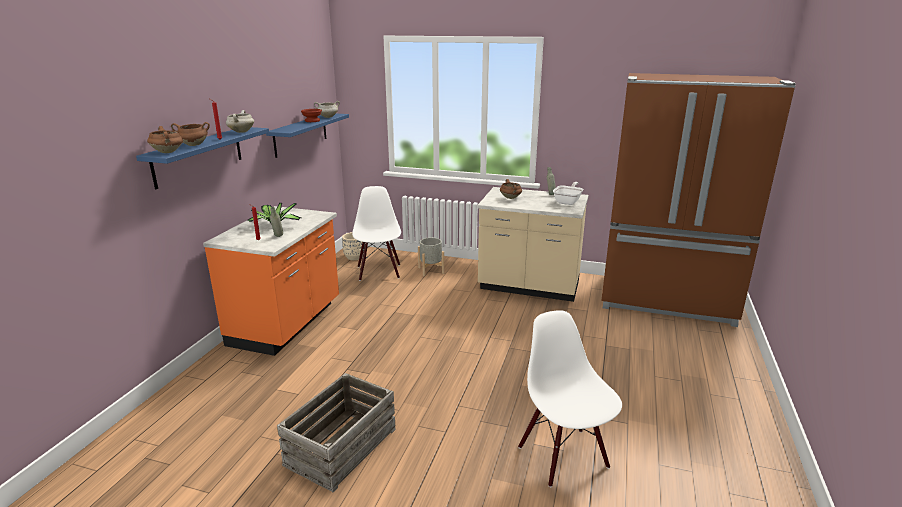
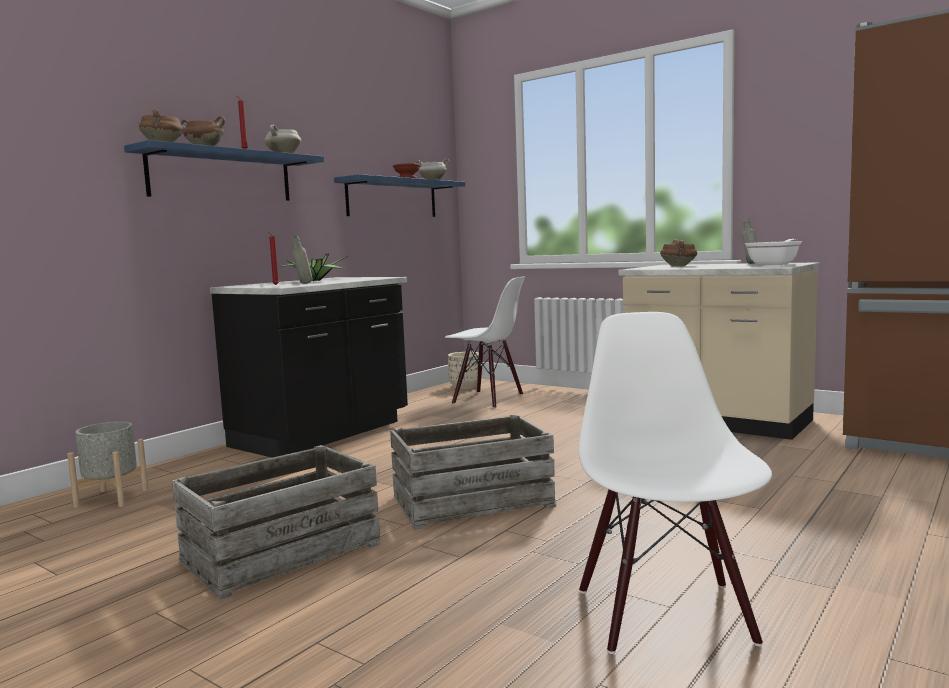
camera: 20 degrees right, 15 degrees down
(287, 324) = (323, 435): orange counter -> black counter
(379, 272) = (487, 399): white chair -> white chair turned 105 degrees clockwise
(426, 382) = (472, 501): none -> crate
(431, 270) = (565, 401): grey planter -> grey planter (112, 498)

